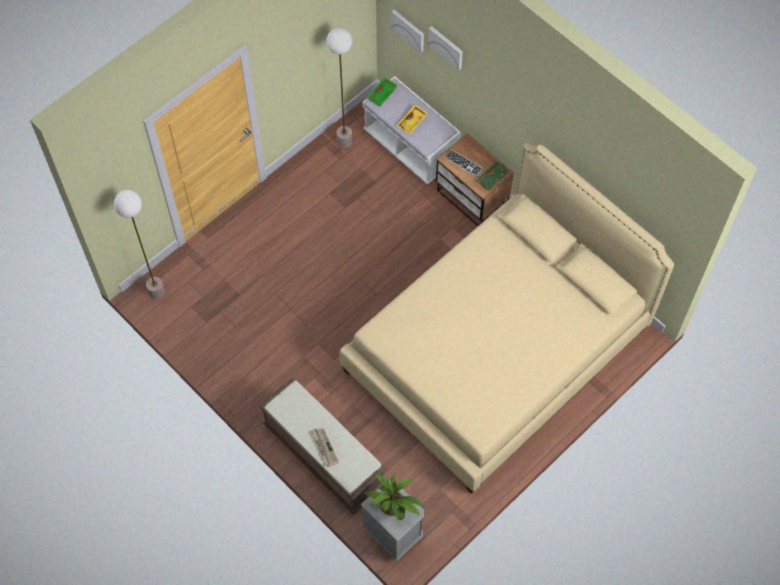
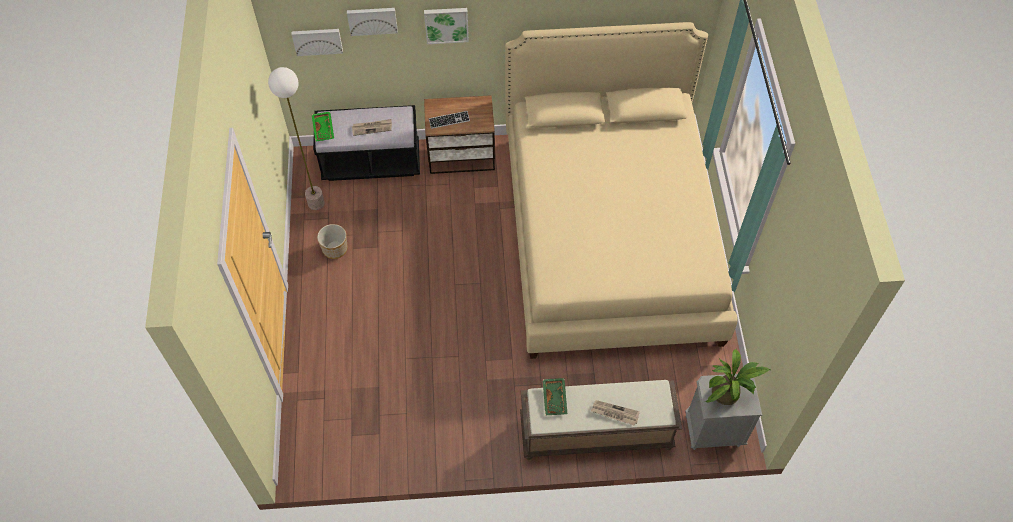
camera: 50 degrees left, 5 degrees down
(156, 291) = (307, 454): floor lamp -> none
(318, 183) = (335, 249): none -> planter
(410, 146) = (371, 162): white bench -> black bench
(412, 122) = (372, 128): yellow tray -> newspaper
(492, 178) = (482, 112): green tray -> green tray (555, 398)
(494, 93) = (446, 24): none -> picture

